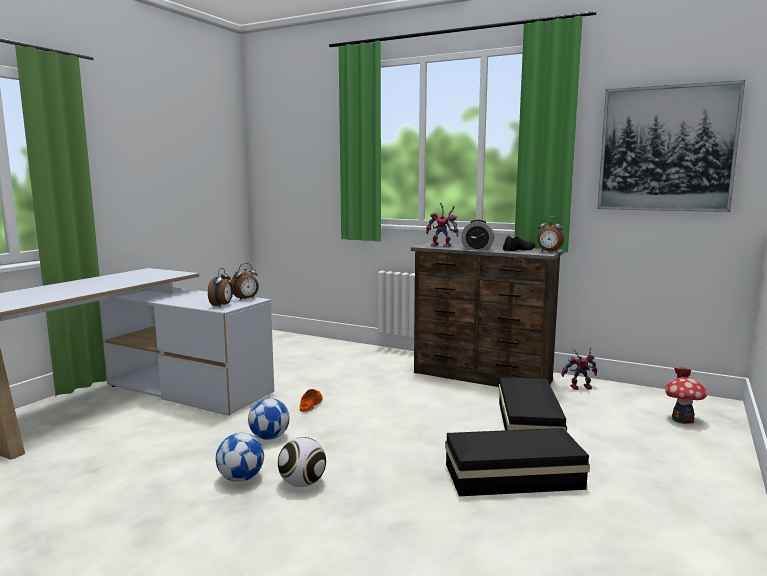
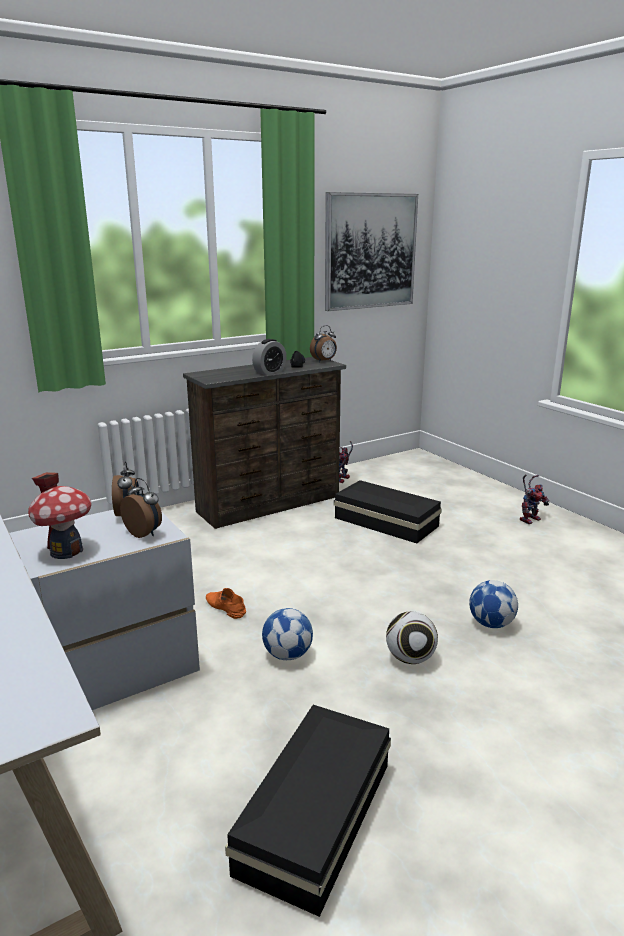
camera: 60 degrees left, 10 degrees up
(241, 478) = (371, 694): football -> football (491, 623)
(443, 246) = (224, 375): toy robot -> toy robot (529, 518)
(515, 477) = (468, 559): black storage box -> black storage box (319, 815)
(682, 419) = (429, 474): toy house -> toy house (66, 551)

